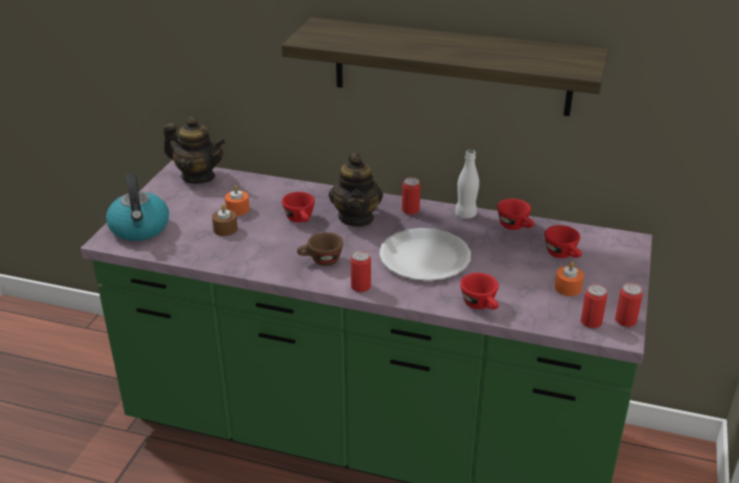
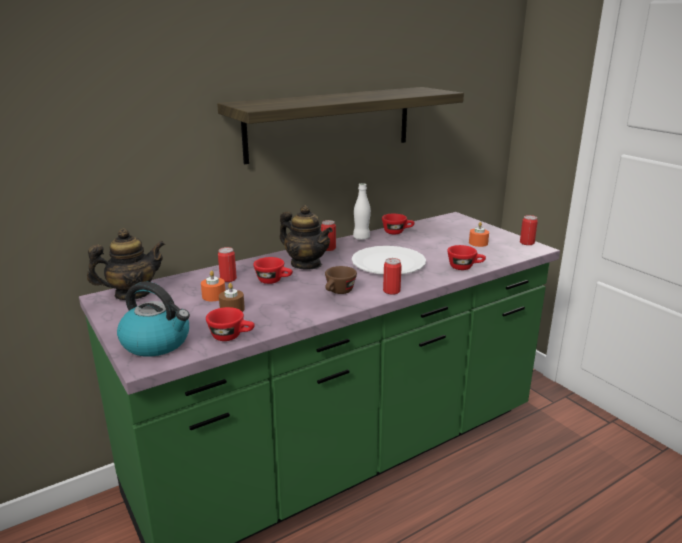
camera: 50 degrees left, 10 degrees down
(563, 255) = (445, 233): red cup -> red cup (232, 336)
(591, 322) = (518, 250): can -> can (228, 279)

